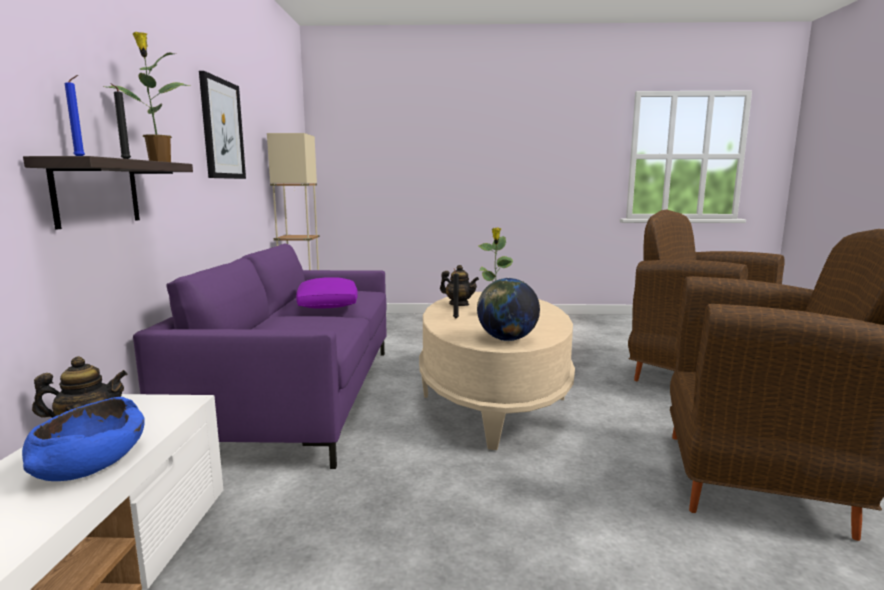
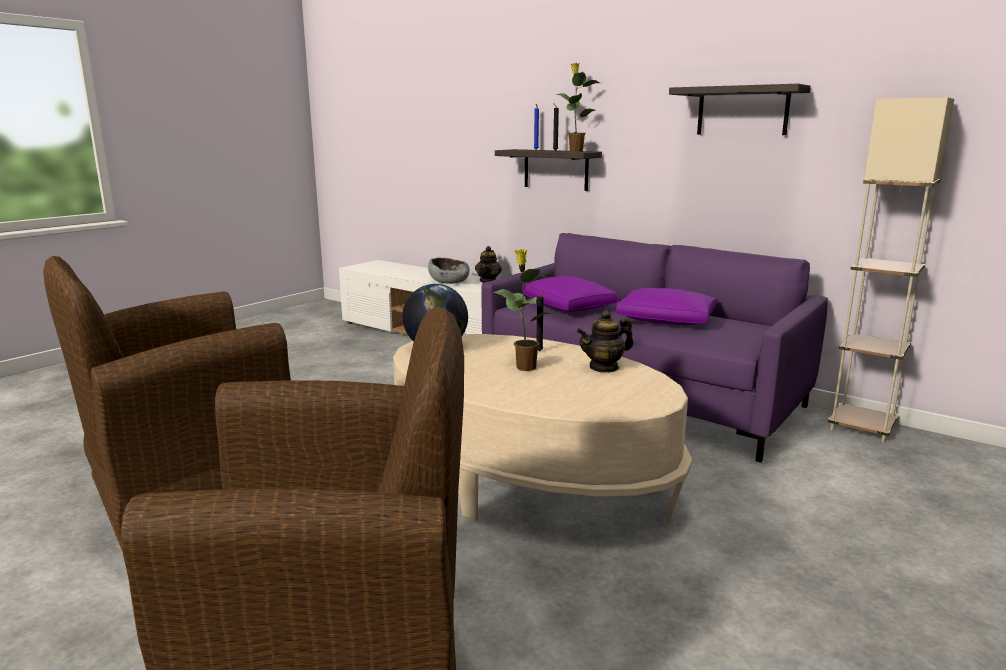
camera: 125 degrees right, 5 degrees up
(91, 462) = (449, 281): blue bowl -> grey bowl
(222, 129) = (742, 111): picture -> shelf
(315, 329) = (568, 307): none -> purple pillow

